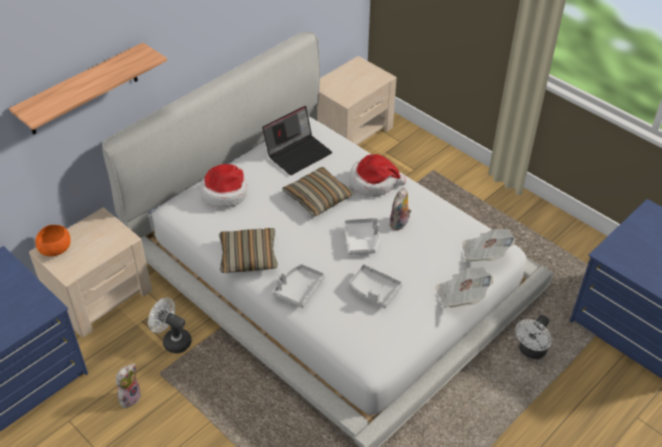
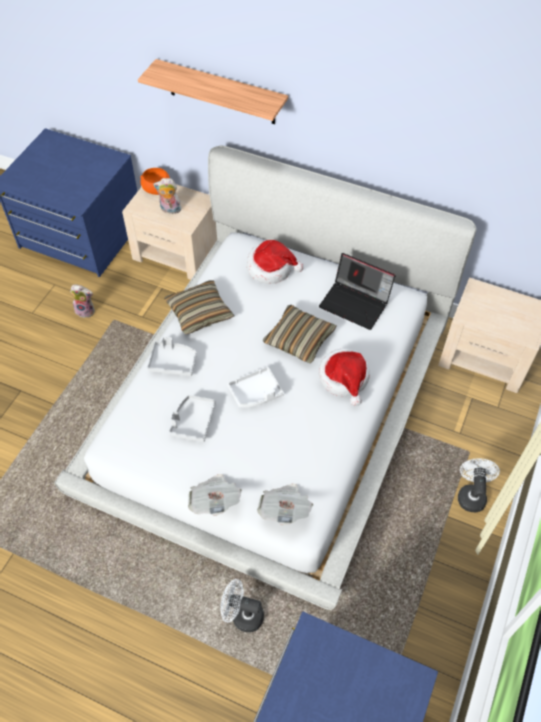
camera: 70 degrees right, 10 degrees up
(173, 340) = (149, 316): white fan -> white fan (471, 494)
(399, 224) = (293, 418): plush toy -> plush toy (170, 210)

